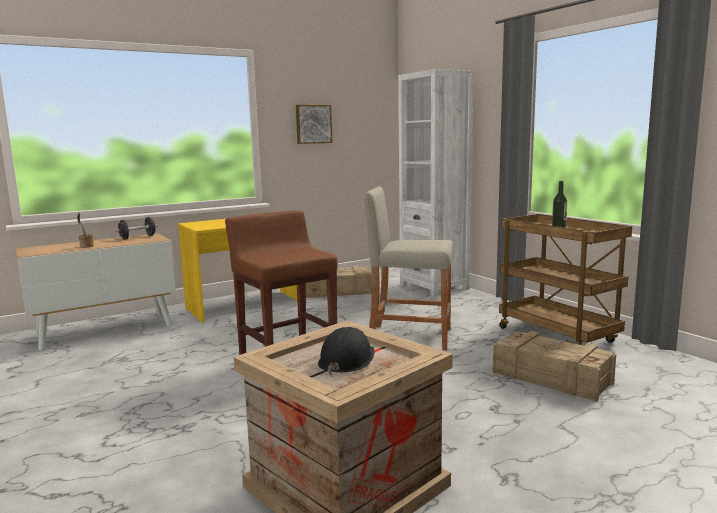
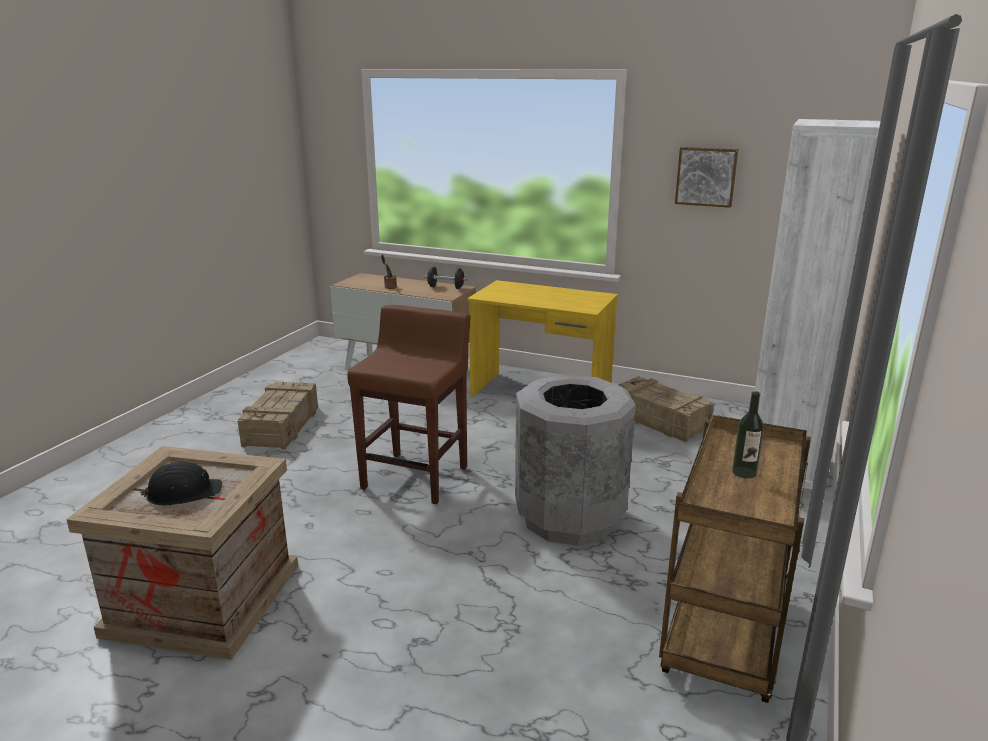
camera: 55 degrees right, 10 degrees up
(409, 337) = (569, 517): beige stool -> grey trash can
(551, 377) = (551, 666): crate -> crate (282, 426)

